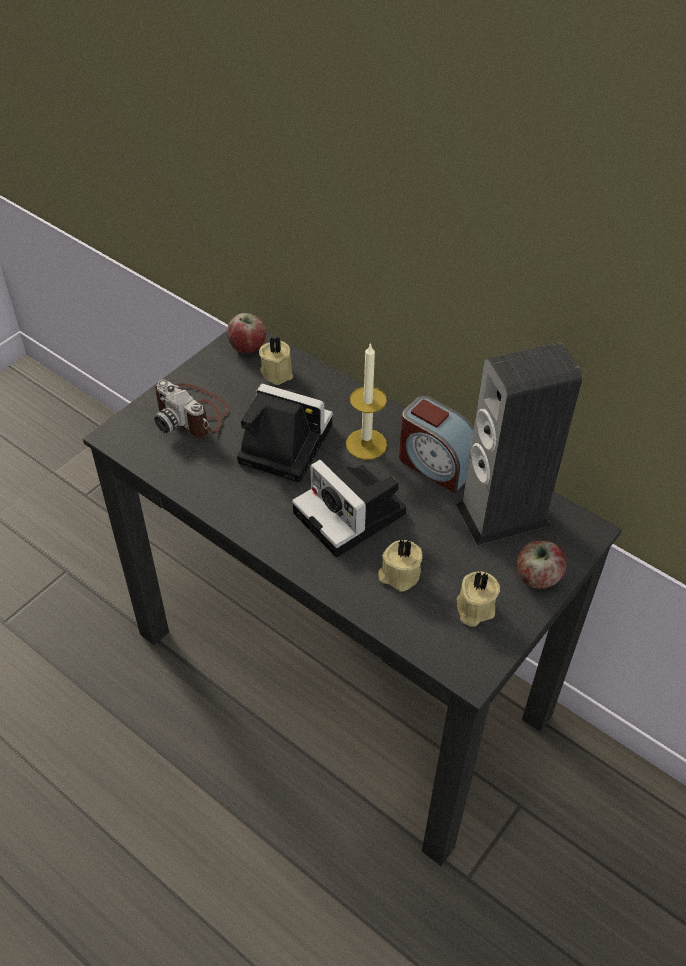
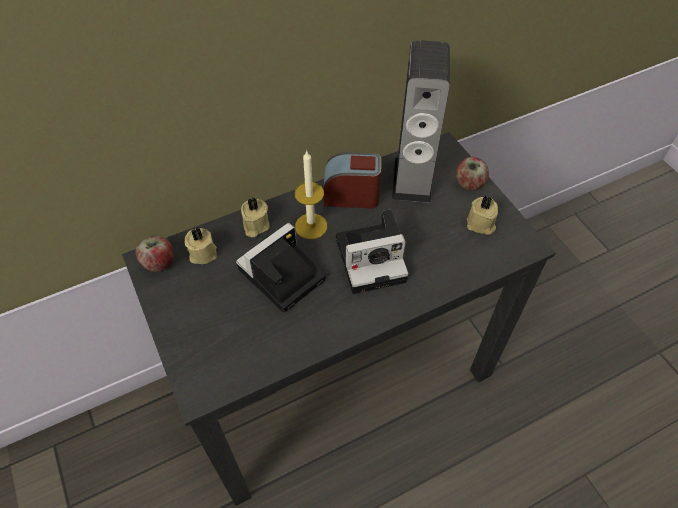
camera: 65 degrees left, 5 degrees up
(192, 413) = (210, 327): camera -> none
(399, 575) = (437, 252): beige candle -> beige candle (255, 225)
(435, 464) = (351, 196): alarm clock -> alarm clock turned 150 degrees counterclockwise

